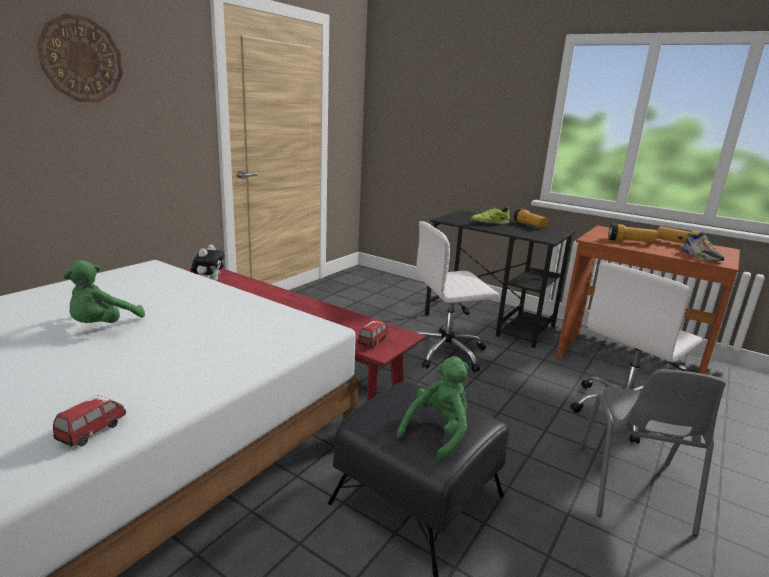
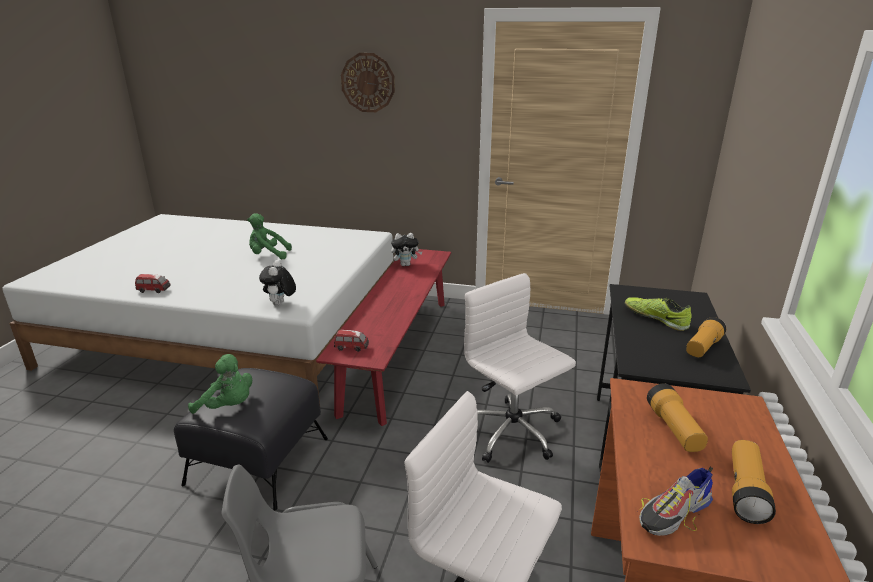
camera: 70 degrees right, 5 degrees up
(292, 337) = (280, 304): none -> plush toy

